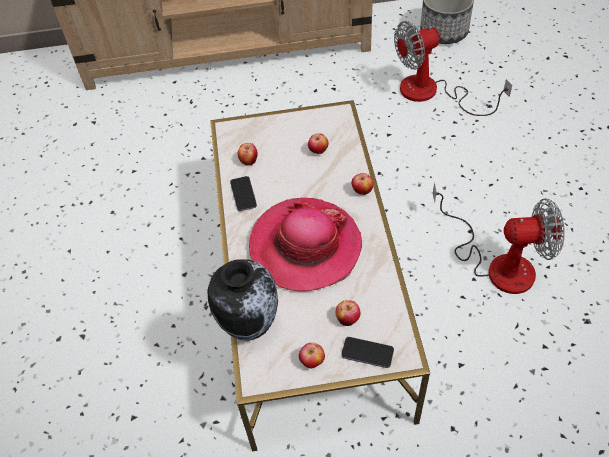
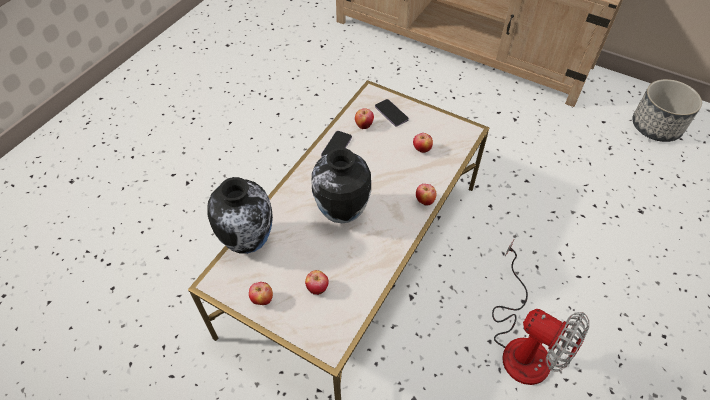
camera: 35 degrees right, 0 degrees up
(305, 246) = (341, 213): hat -> vase
(367, 353) = (306, 324): phone -> phone (391, 113)
(431, 93) = (596, 170): fan -> none

